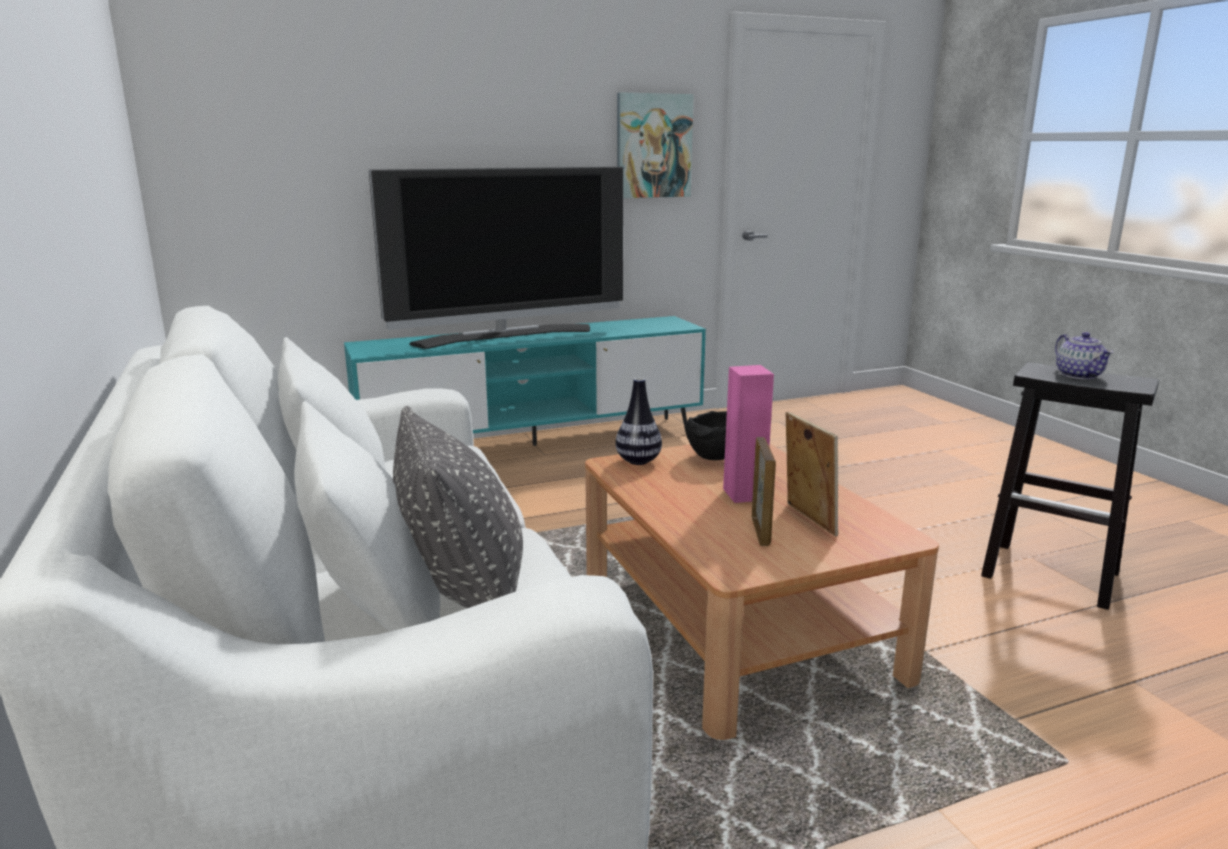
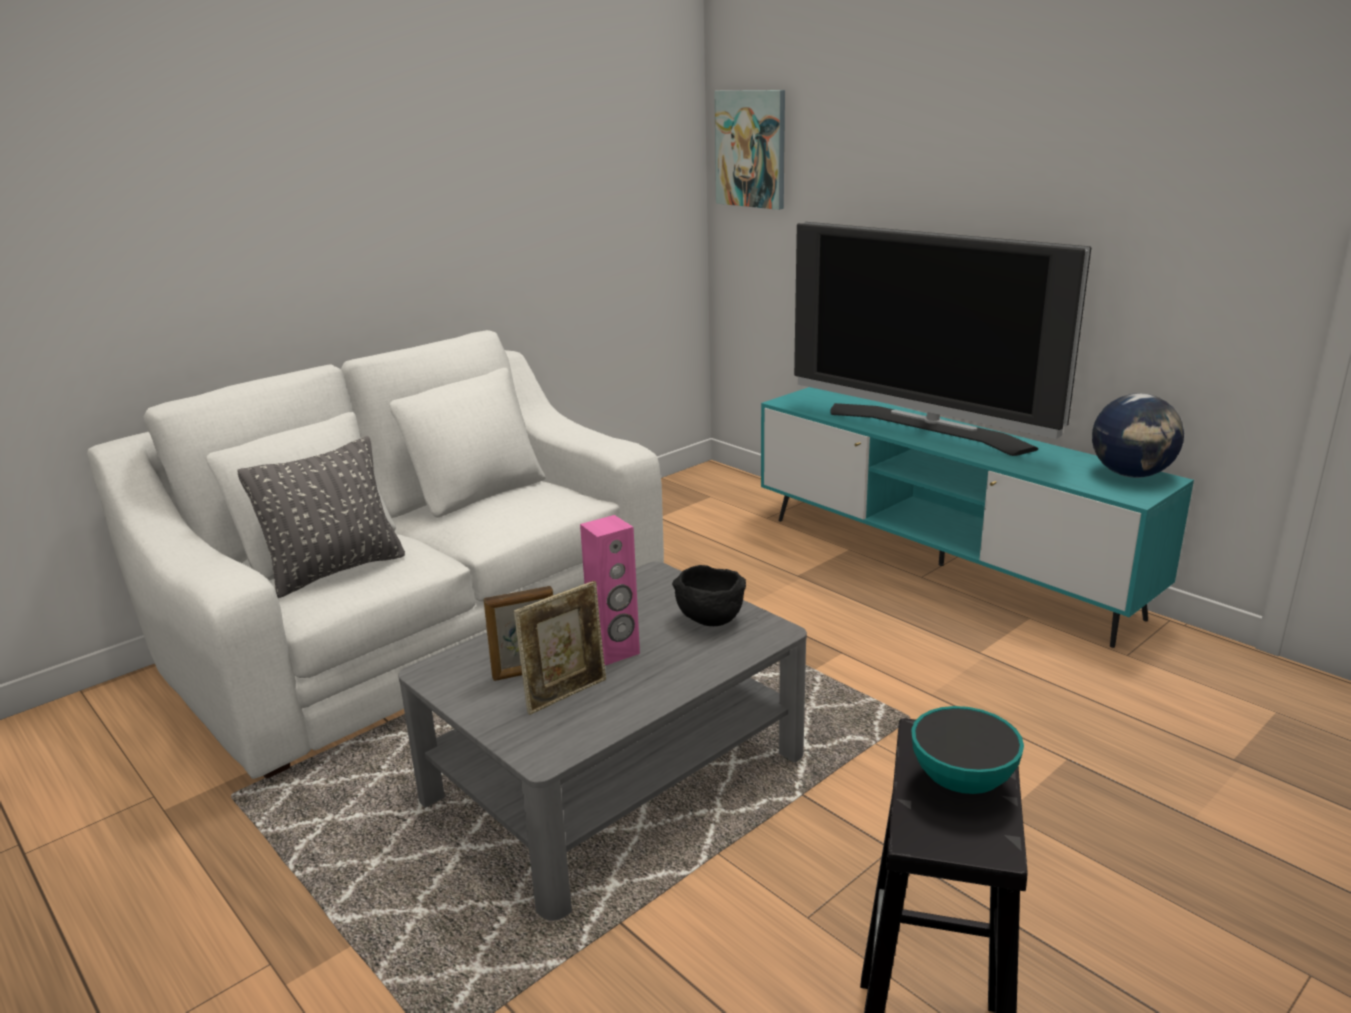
camera: 70 degrees right, 5 degrees up
(638, 461) = (668, 584): vase -> none
(653, 146) = (1204, 218): picture -> picture (751, 149)
(653, 321) = (1131, 475): none -> globe
(734, 623) = (615, 776): brown coffee table -> grey coffee table
(1079, 375) = (962, 781): teapot -> bowl

